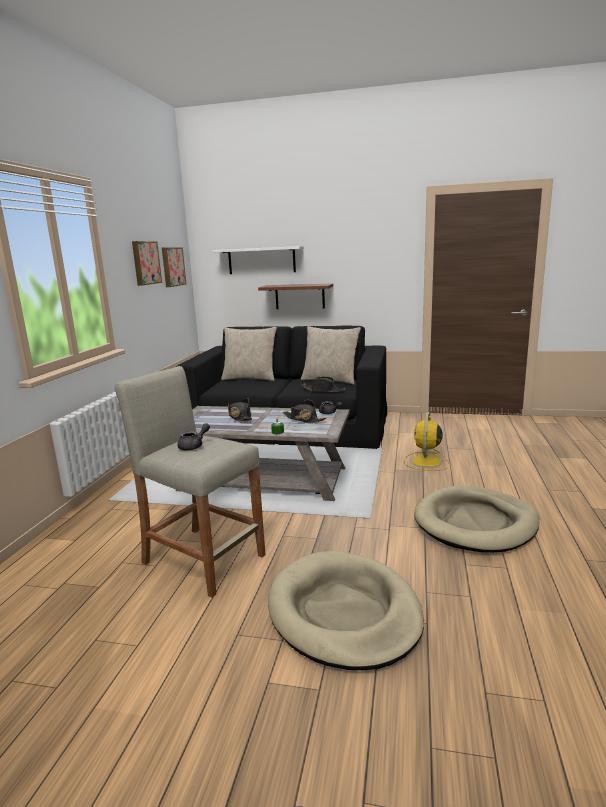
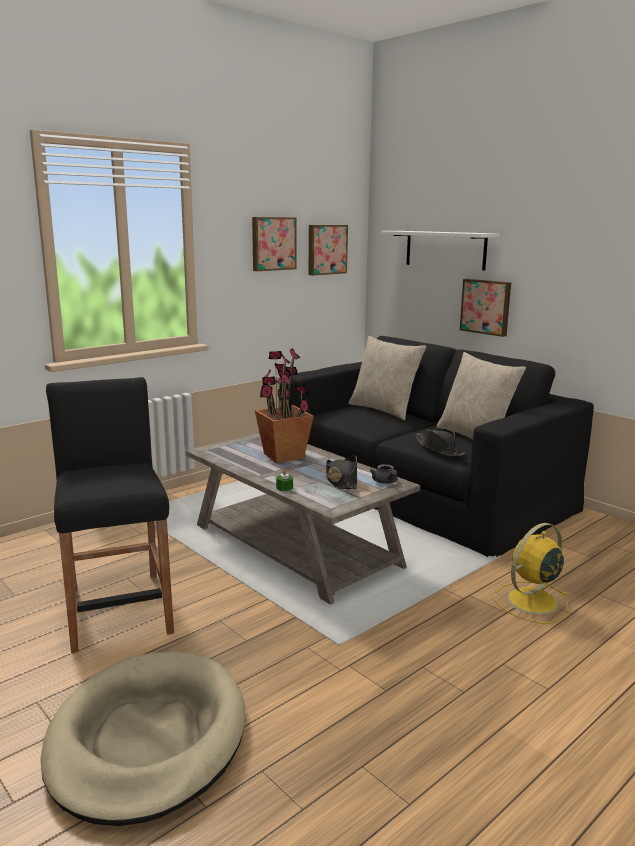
camera: 35 degrees right, 0 degrees up
(194, 446) = (105, 474): grey teapot -> none
(203, 559) = (119, 610): beige stool -> black stool
(240, 416) = (283, 456): black hat -> potted plant
(300, 296) = (486, 306): brown shelf -> picture
(475, 523) = (465, 720): beige dog bed -> none

